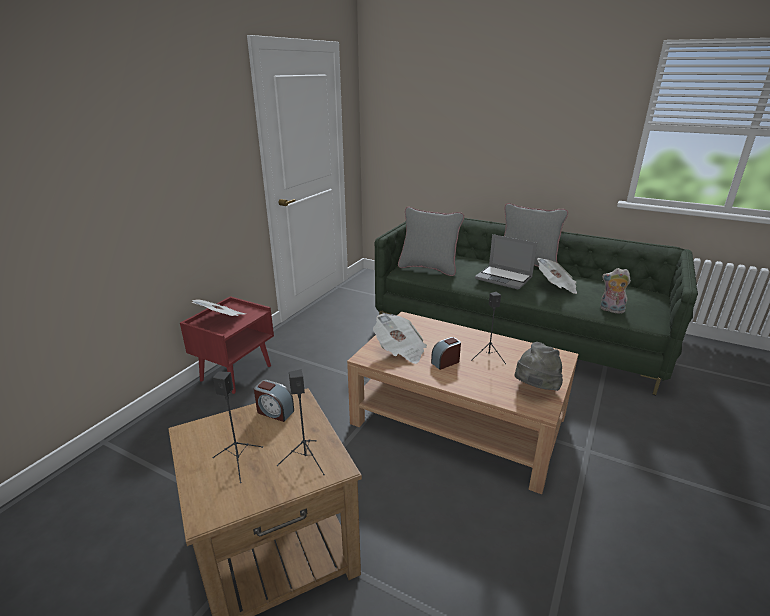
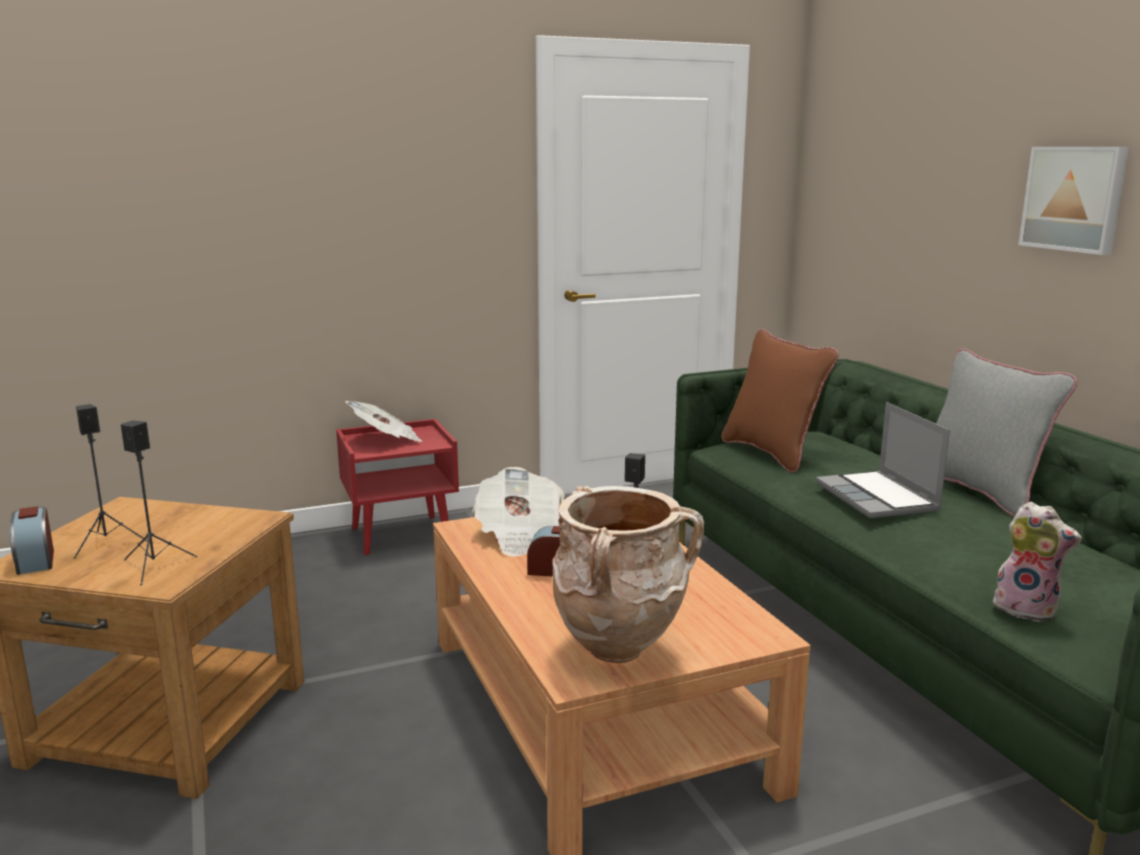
camera: 40 degrees right, 10 degrees down
(274, 412) = (217, 519): alarm clock -> alarm clock (35, 561)
(428, 268) = (772, 453): grey pillow -> brown pillow
(535, 389) = (619, 652): grey hat -> beige vase
(536, 129) = (1074, 198): none -> picture
(556, 286) = (966, 536): newspaper -> none
(610, 310) = (1027, 609): plush toy -> plush toy turned 150 degrees clockwise

